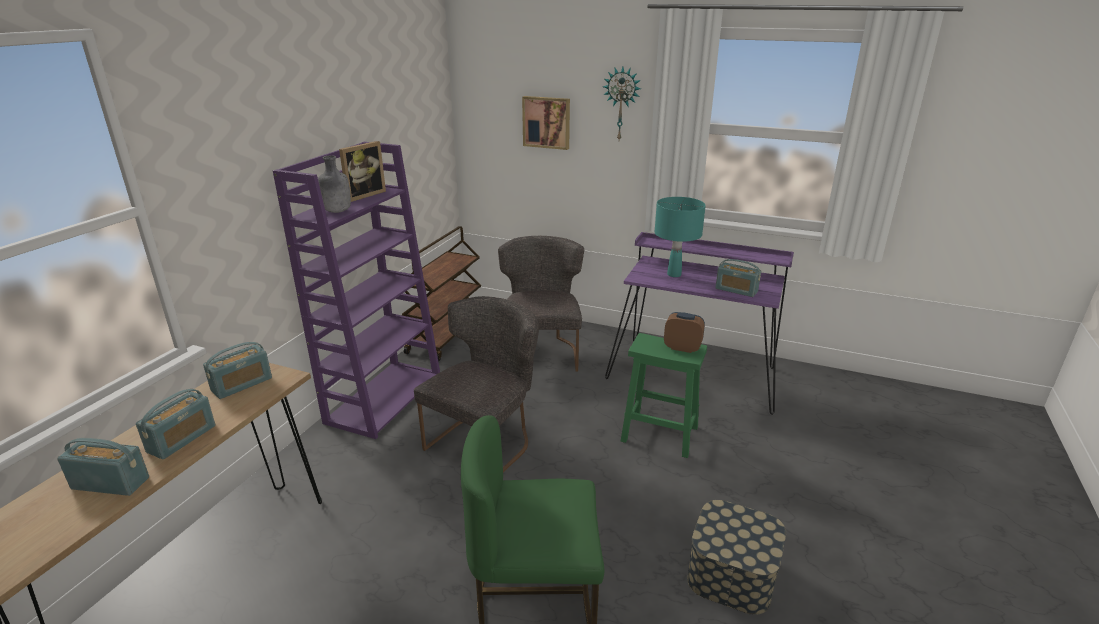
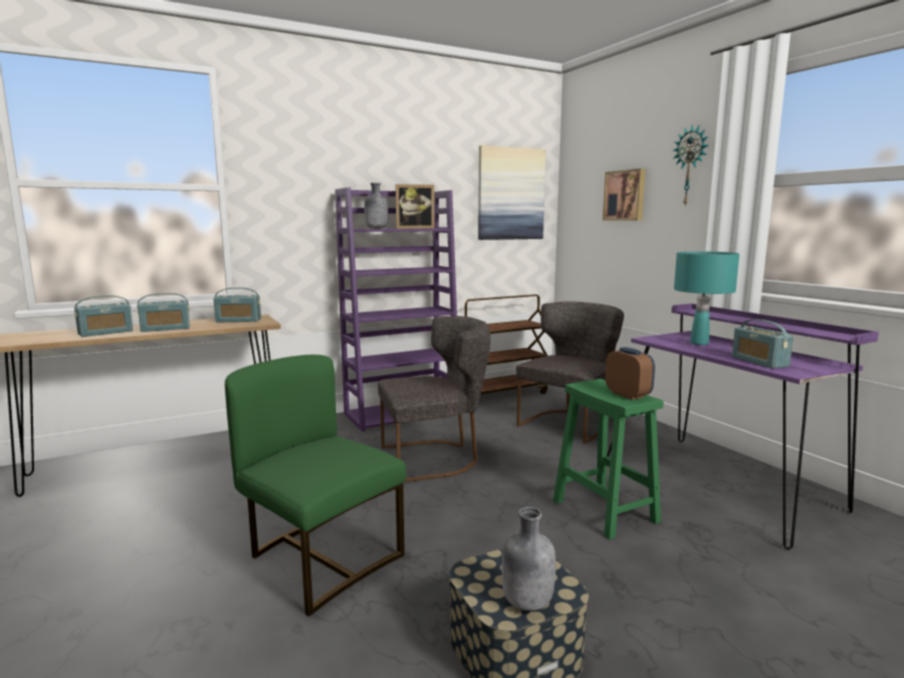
camera: 40 degrees right, 15 degrees down
(111, 483) = (106, 332): radio -> radio turned 90 degrees clockwise
(419, 121) = (510, 194): none -> picture
(761, 546) = (526, 603): none -> grey bottle

